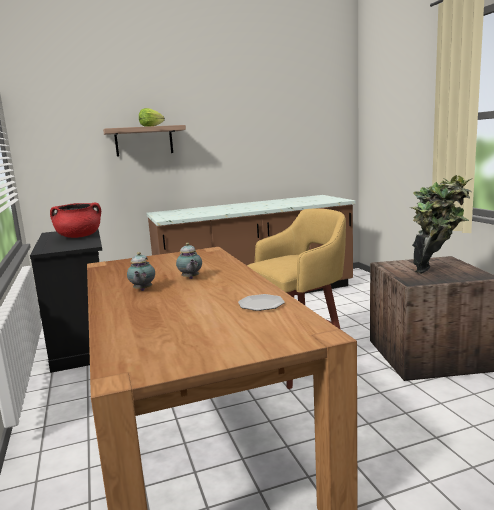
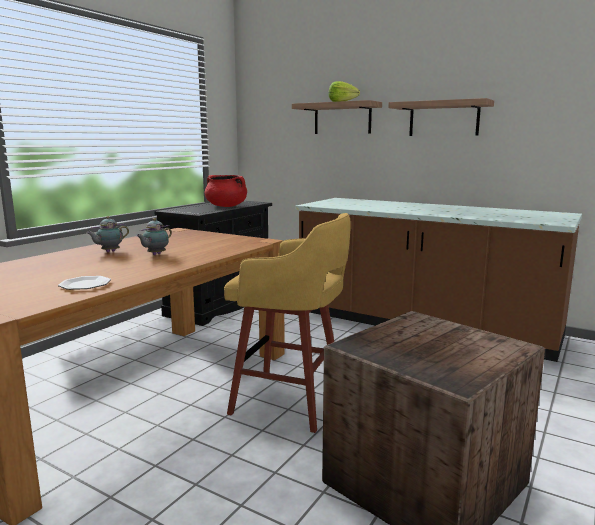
camera: 50 degrees right, 0 degrees up
(231, 138) = (443, 119): none -> shelf
(436, 270) = (433, 349): potted plant -> none

